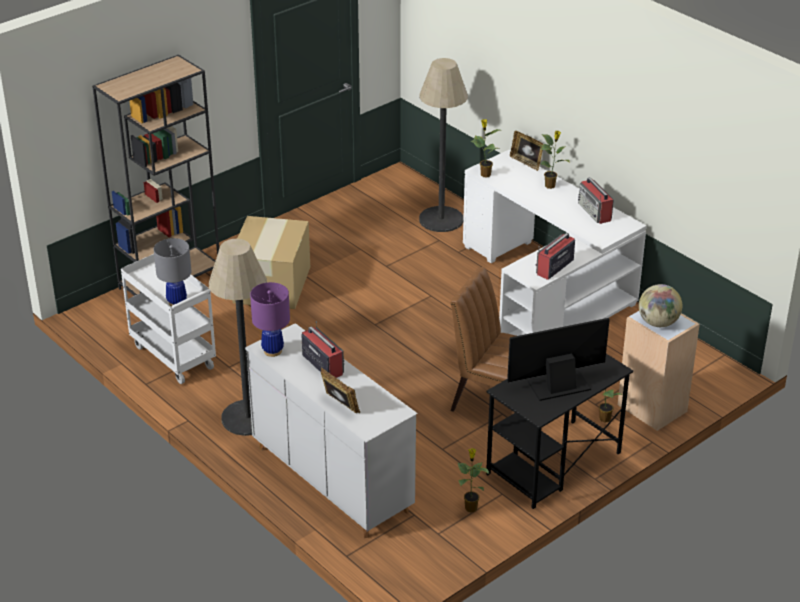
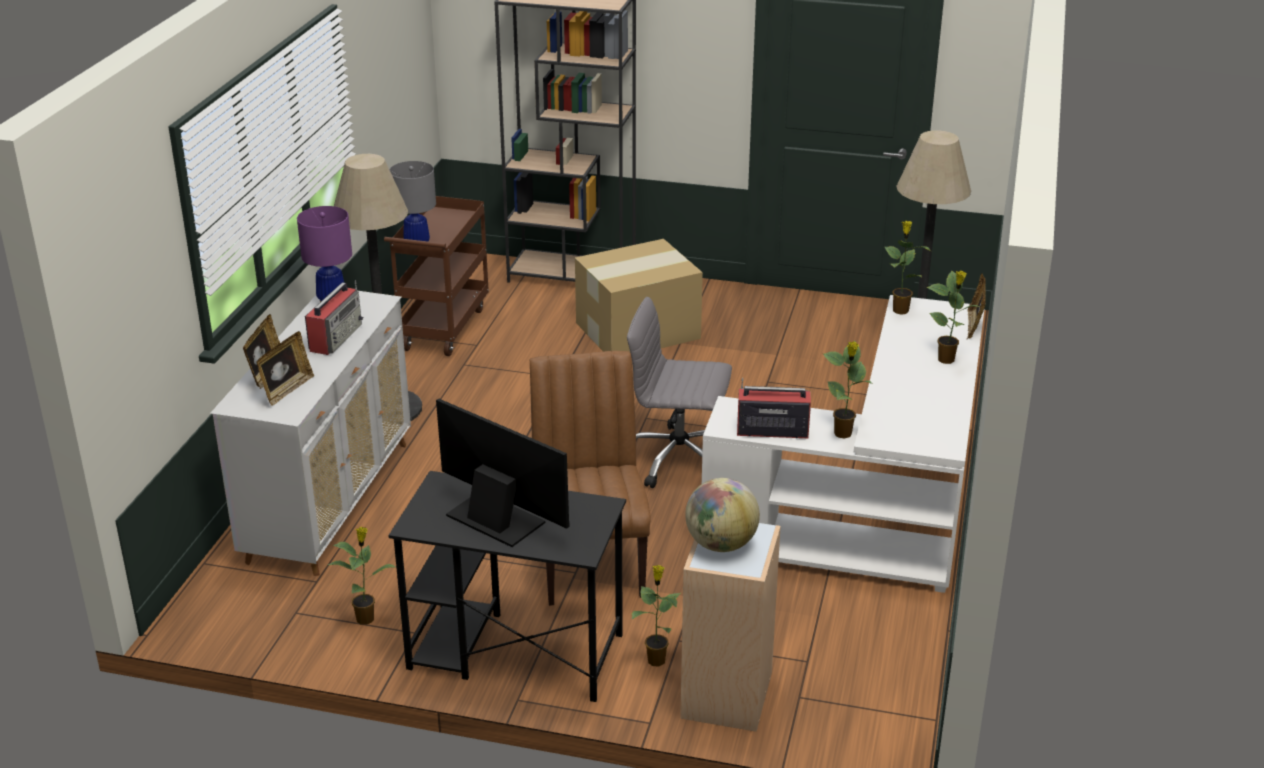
camera: 55 degrees right, 5 degrees down
(175, 359) = (443, 331): white cart -> brown cart
(370, 404) = (286, 390): none -> picture frame
(430, 332) = (677, 458): none -> grey office chair
(580, 248) = (843, 434): none -> potted plant
(595, 212) = (935, 411): radio -> none

